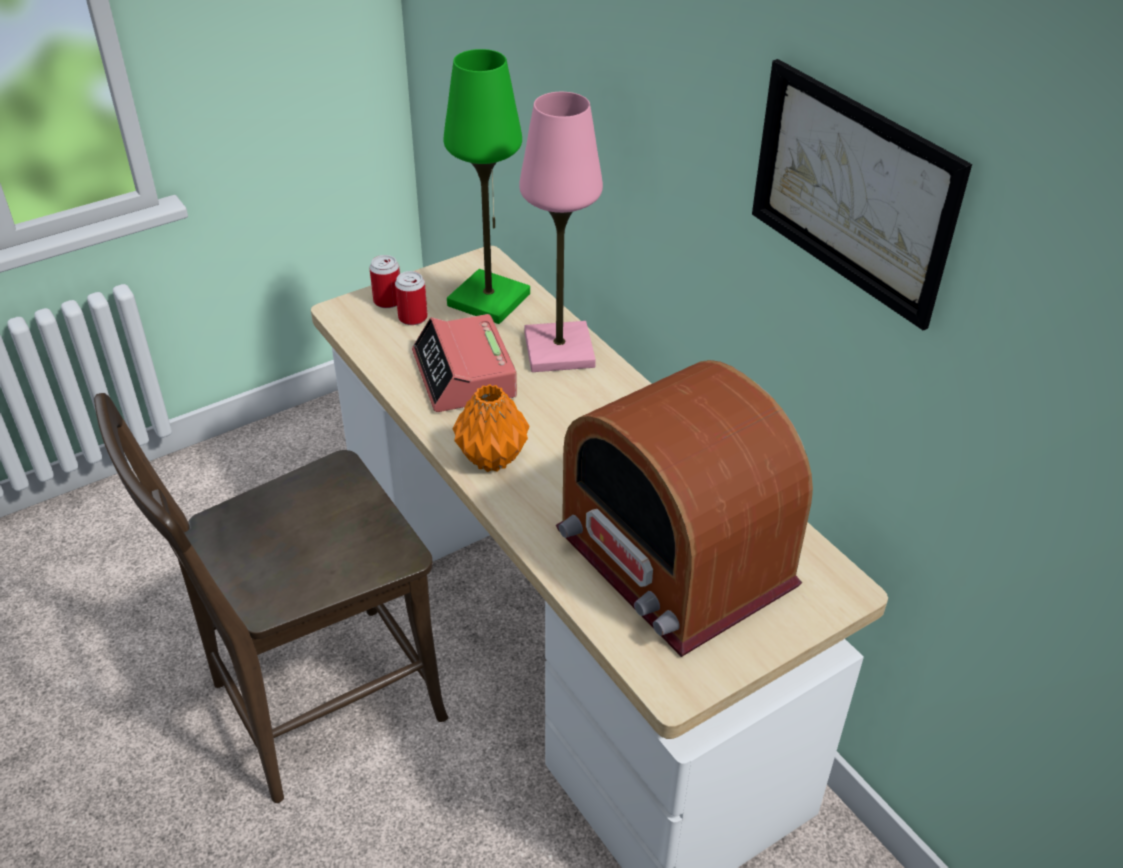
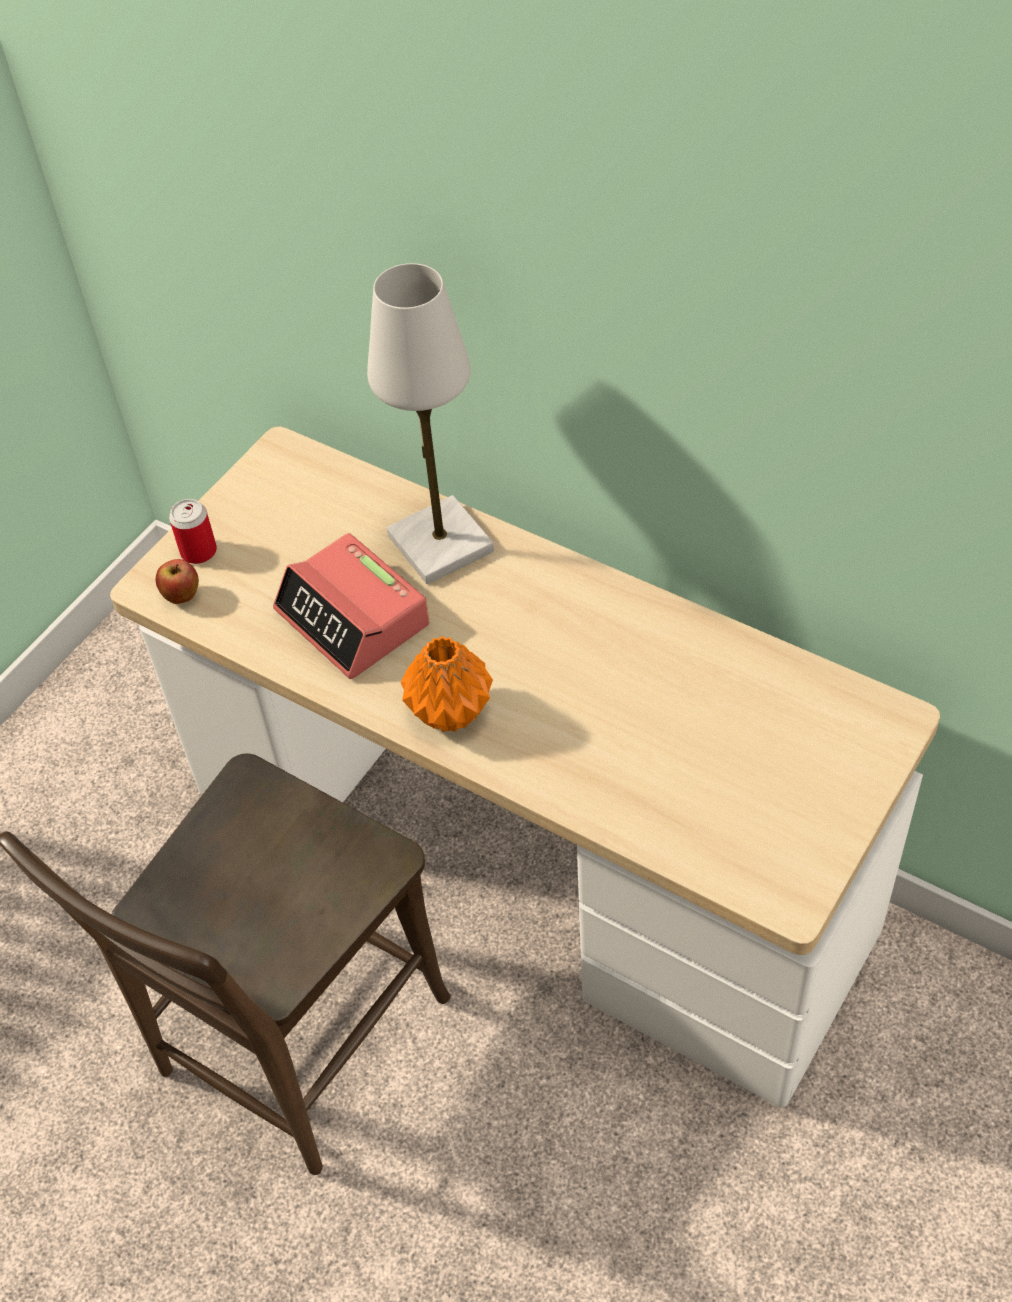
camera: 20 degrees left, 10 degrees up
(357, 324) = (182, 596): none -> apple
(413, 318) = (244, 563): can -> none
(489, 300) = (319, 505): green table lamp -> none
(558, 350) = (440, 543): pink table lamp -> white table lamp
(673, 559) = (710, 755): radio -> none
(852, 191) = (825, 325): picture -> none

